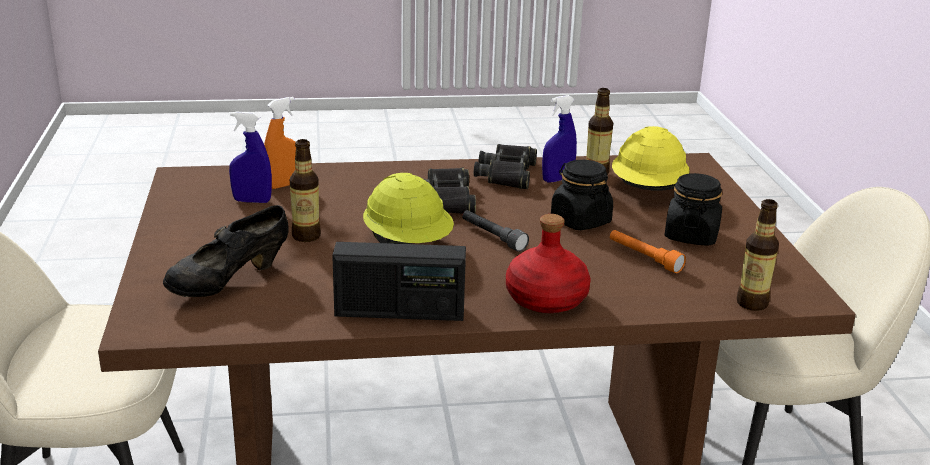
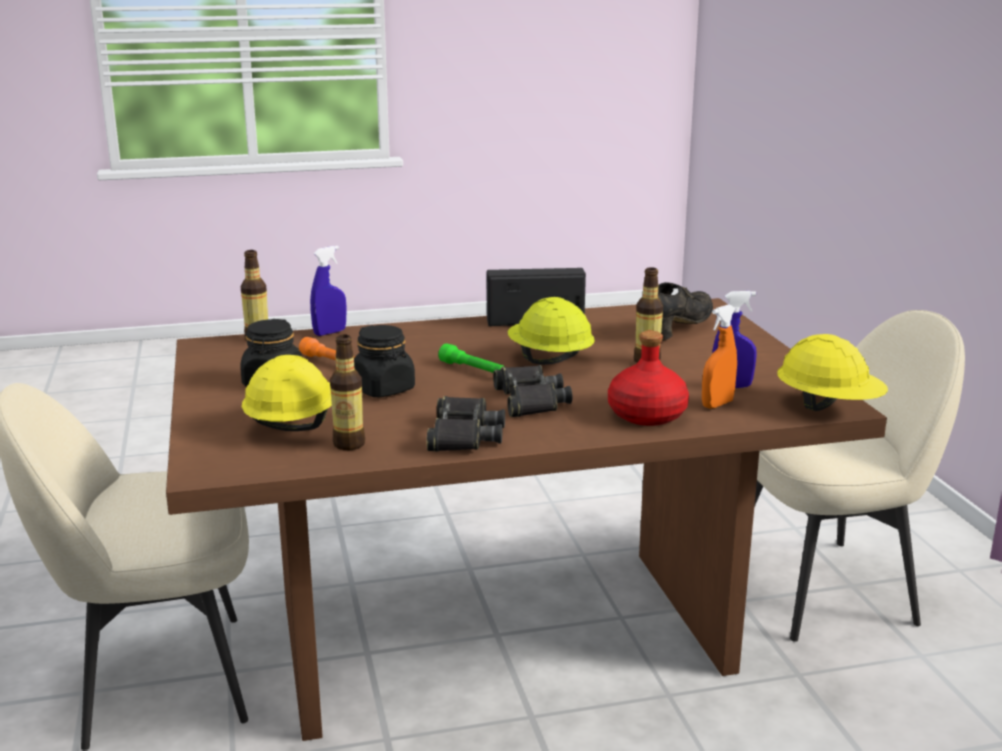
camera: 175 degrees right, 5 degrees down
(193, 176) = (828, 407): none -> yellow hard hat
(492, 237) = (472, 370): grey flashlight -> green flashlight
(547, 299) = (423, 333): red bottle -> red bottle (646, 415)
(557, 179) = (401, 432): blue spray bottle -> blue spray bottle (330, 332)

